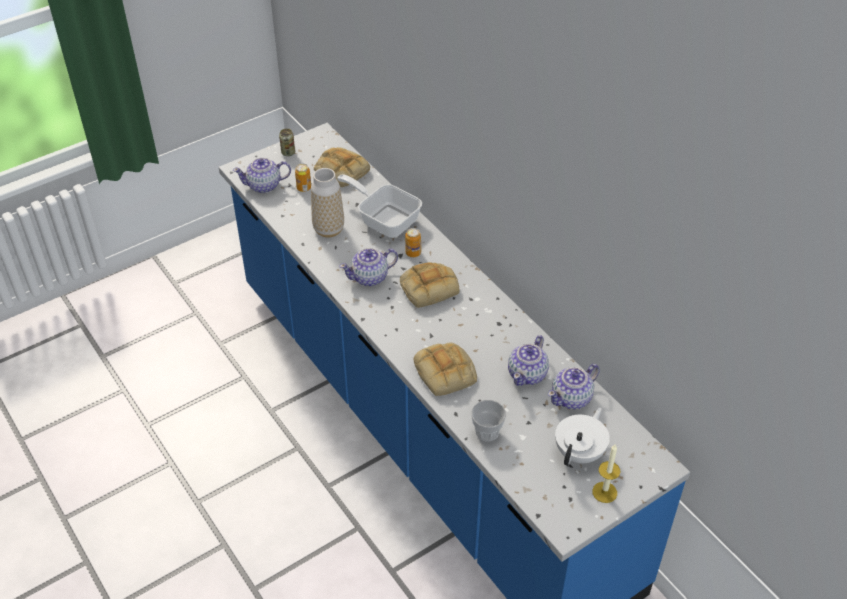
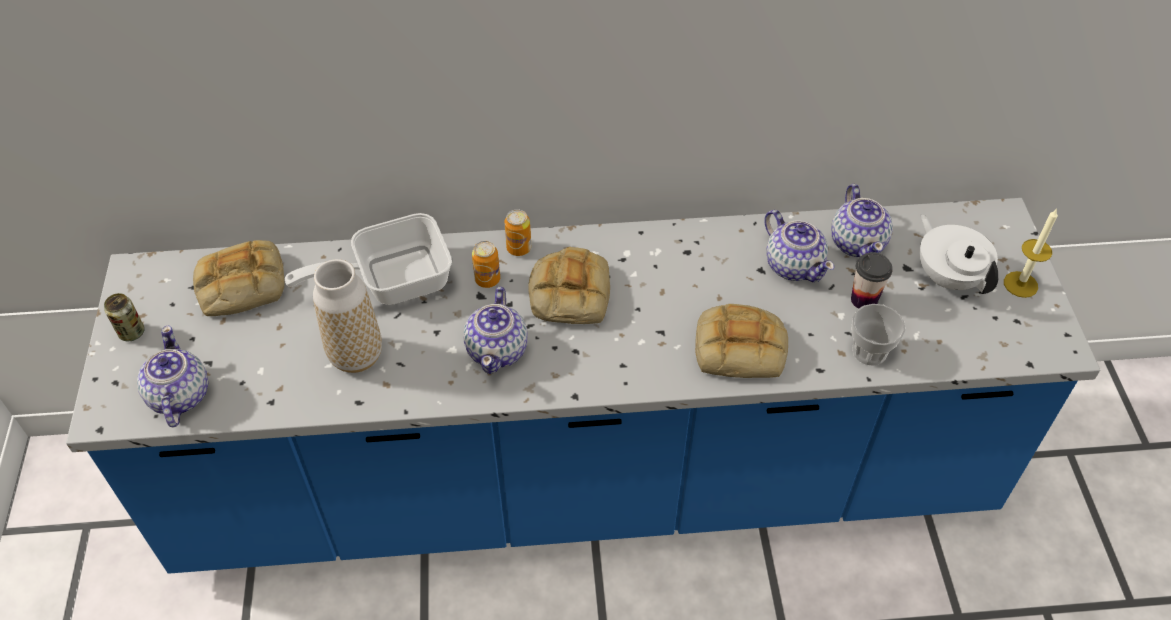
camera: 60 degrees left, 5 degrees up
(264, 186) = (179, 396): teapot -> teapot turned 150 degrees clockwise
(304, 188) = (234, 347): can -> can (519, 248)
(526, 416) = (864, 300): none -> cup

